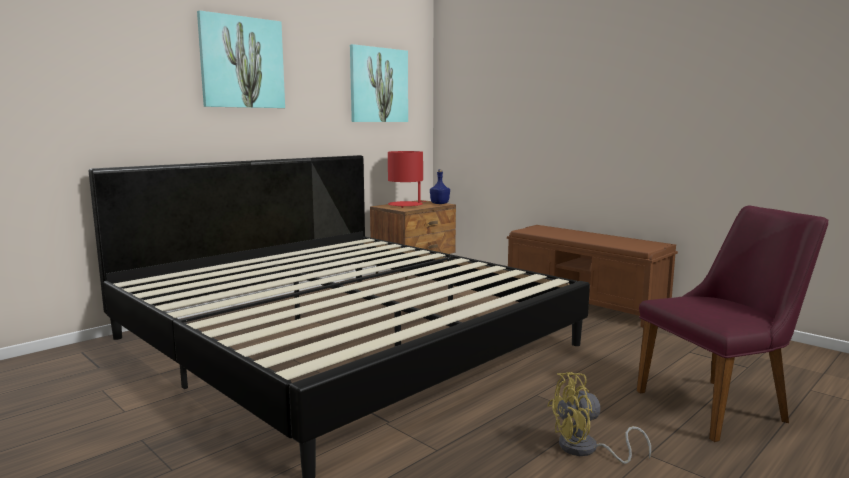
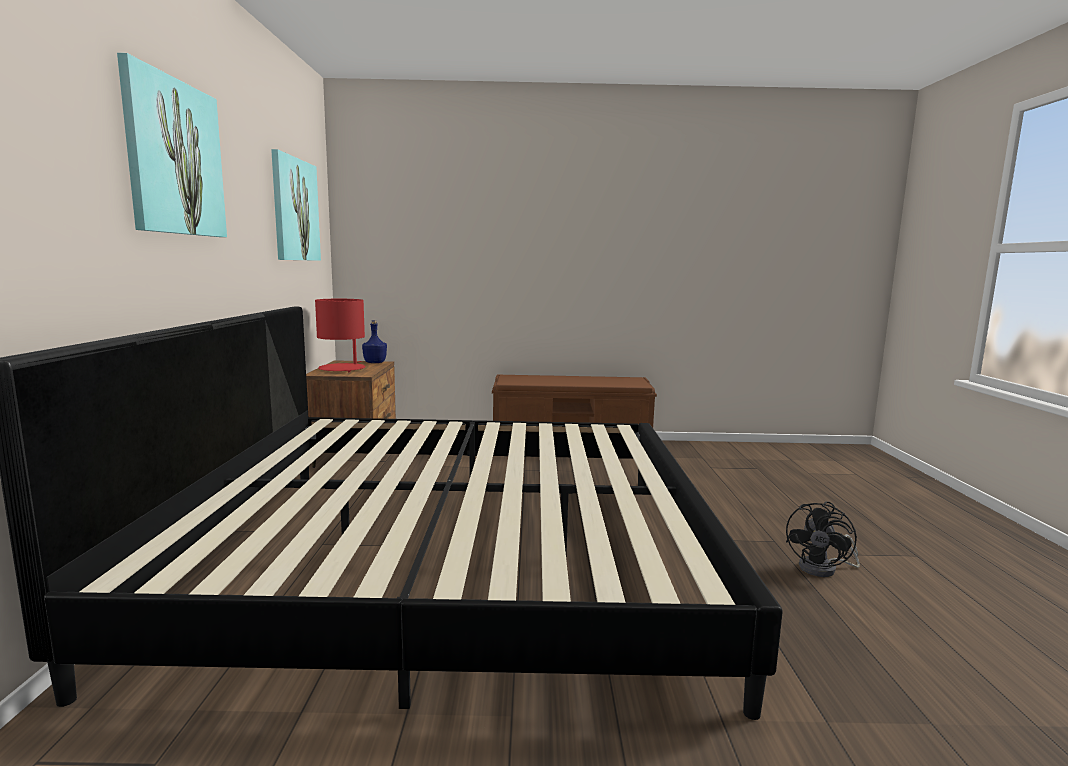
camera: 45 degrees left, 0 degrees up
(586, 450) = (824, 569): yellow fan -> black fan
(722, 405) = (803, 501): purple chair -> none

